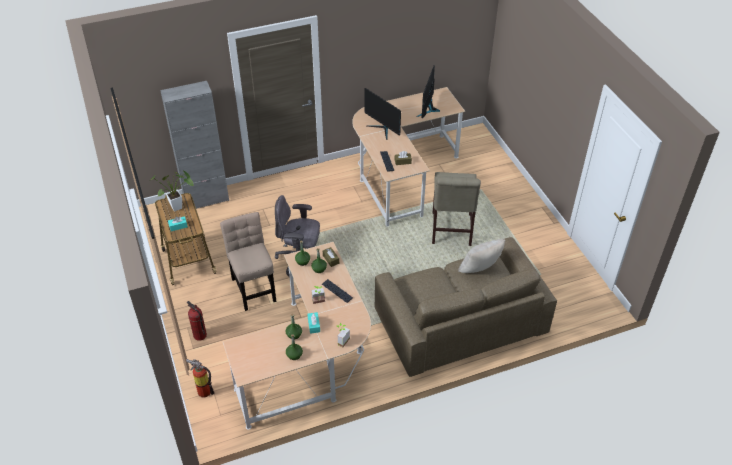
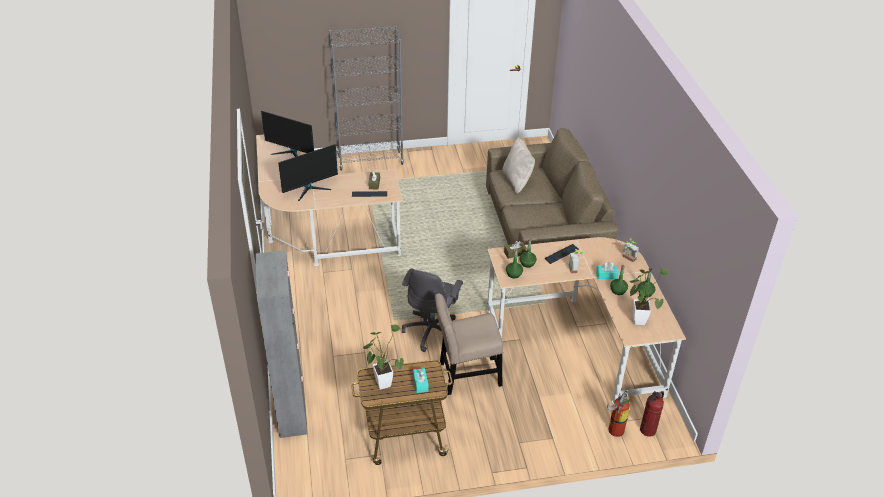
camera: 80 degrees left, 5 degrees down
(199, 335) = (533, 431): fire extinguisher -> fire extinguisher (648, 430)
(258, 350) = (638, 318): none -> potted plant
(451, 231) = (422, 212): beige chair -> none
(514, 185) = (370, 160): none -> grey bookcase

